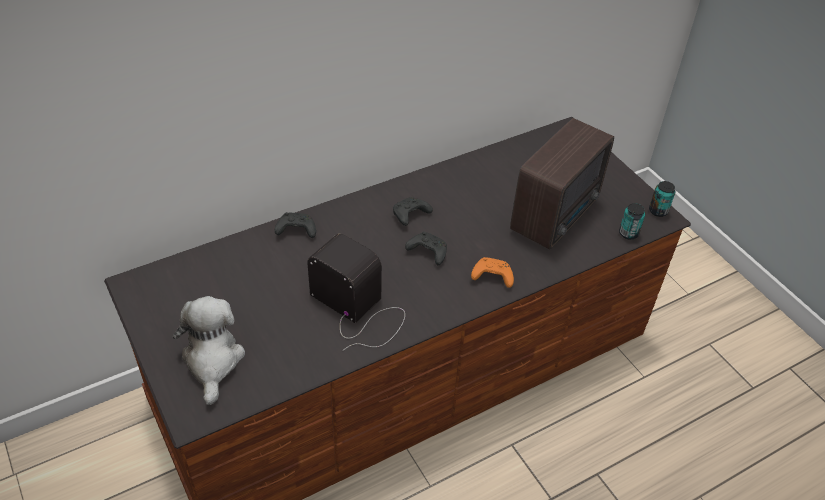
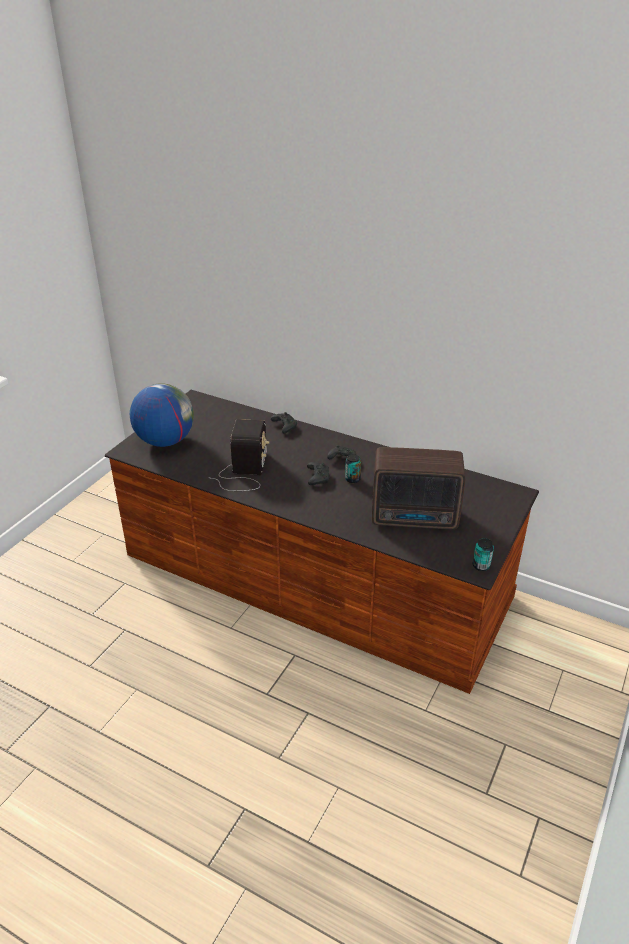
camera: 60 degrees right, 10 degrees down
(212, 360) = (165, 441): plush toy -> globe
(491, 277) = (323, 510): orange game controller -> none
(628, 233) = (436, 558): can -> can (352, 479)

